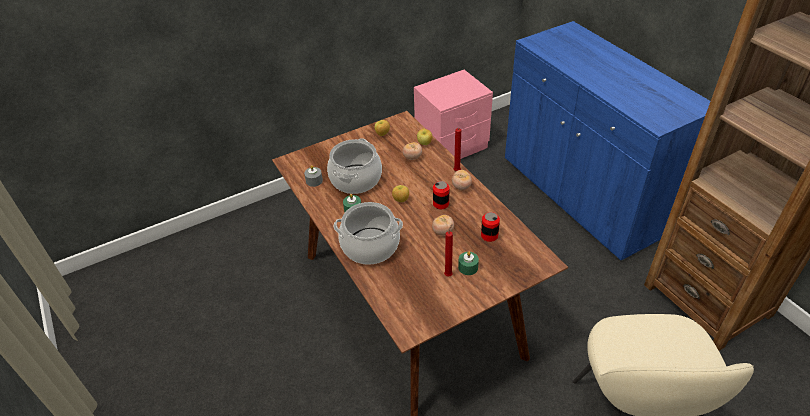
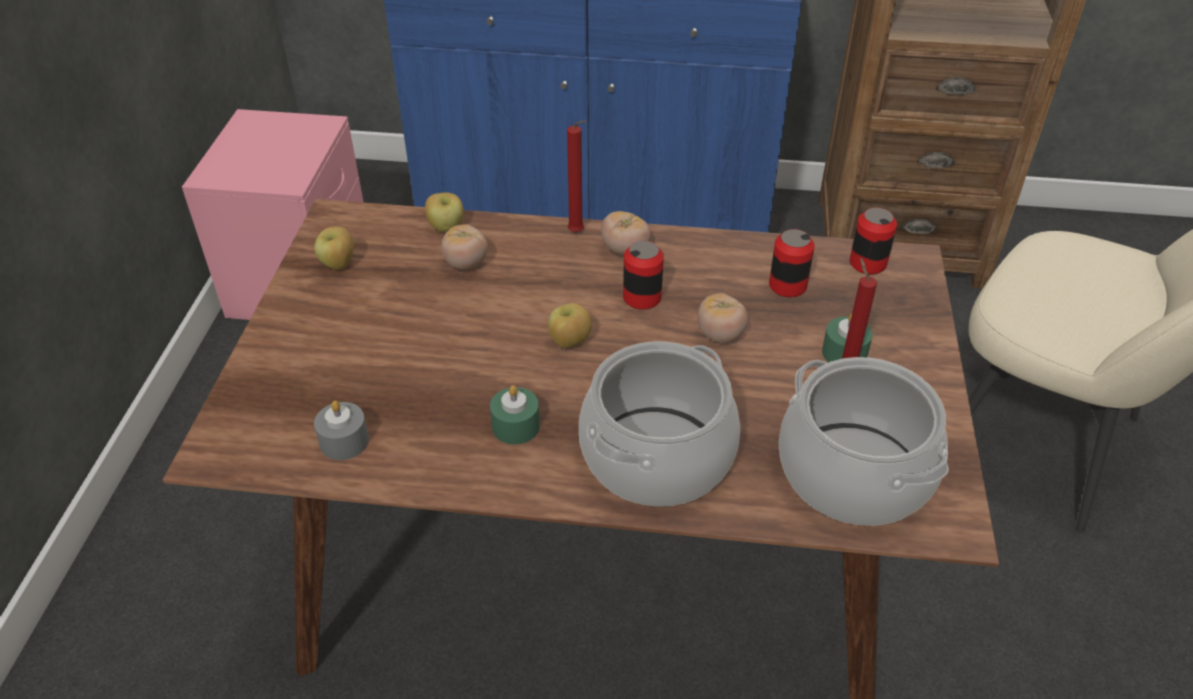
camera: 55 degrees left, 0 degrees up
(355, 179) = (425, 373): cooking pot -> cooking pot (853, 474)
(529, 251) = (867, 263): none -> can

